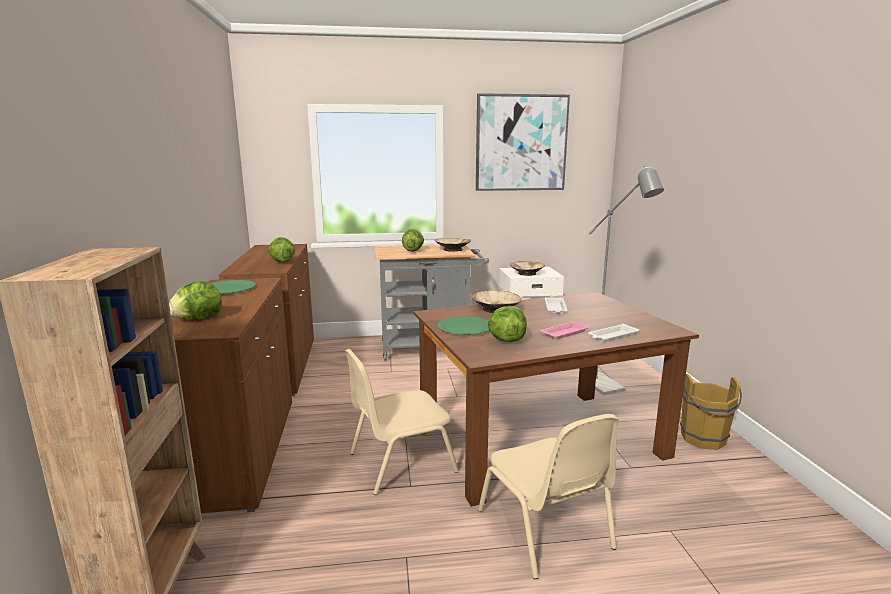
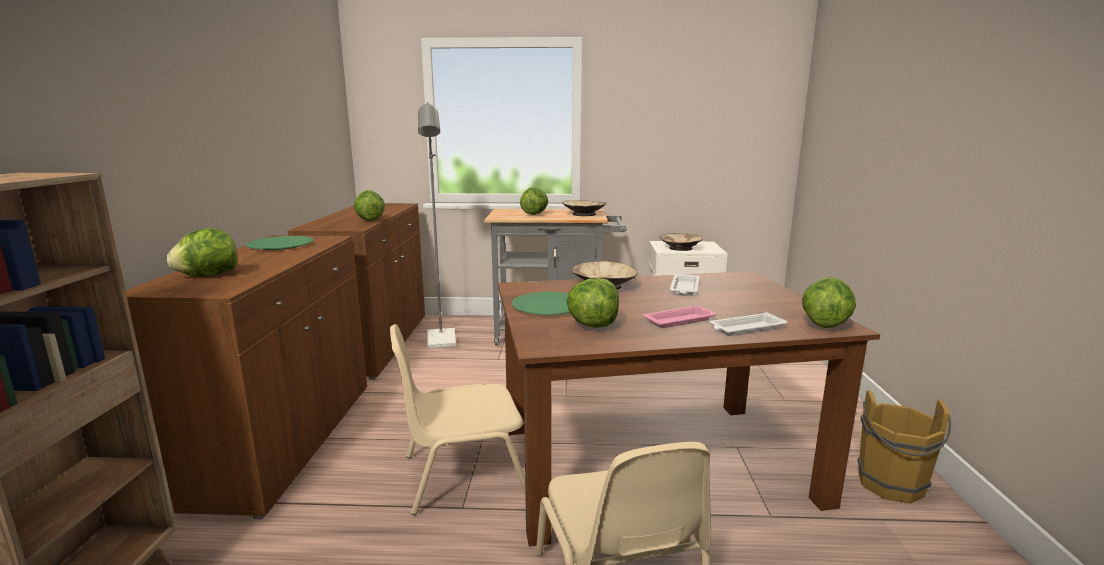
camera: 10 degrees right, 0 degrees up
(521, 143) = (681, 84): picture -> none
(607, 388) = (767, 401): grey floor lamp -> grey floor lamp (441, 342)
(661, 329) = (824, 324): none -> lettuce

